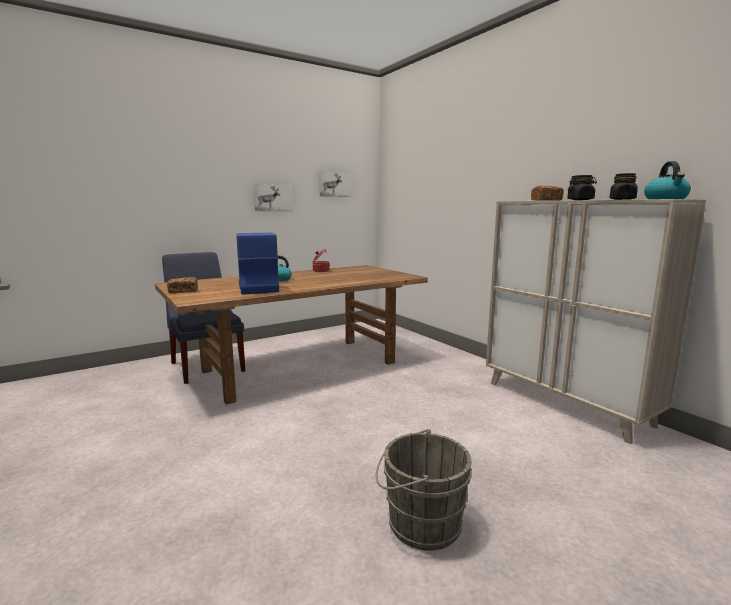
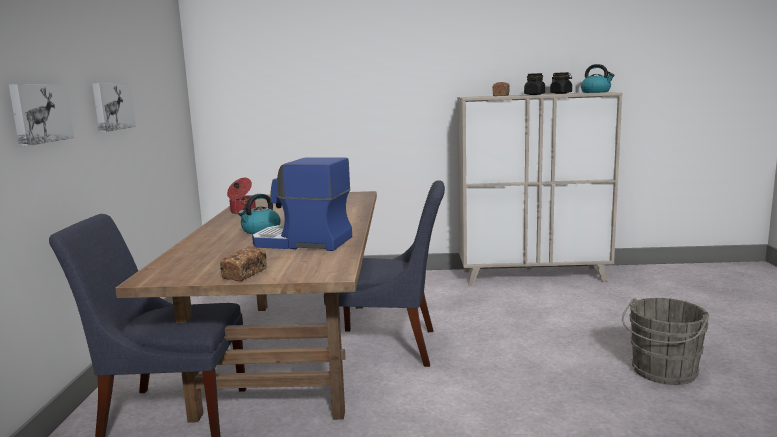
camera: 55 degrees left, 0 degrees up
(335, 184) = (158, 80): picture -> picture (39, 113)
(336, 389) = (390, 347): none -> blue chair

